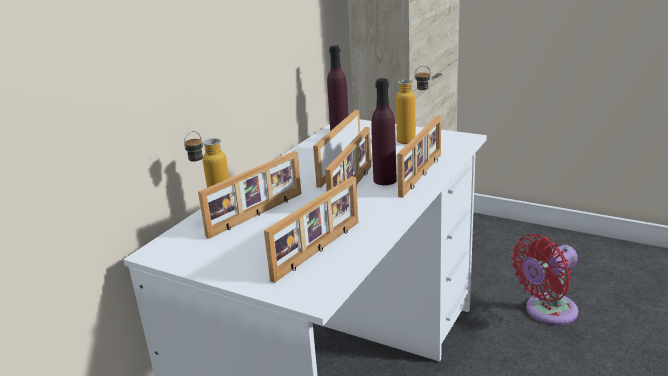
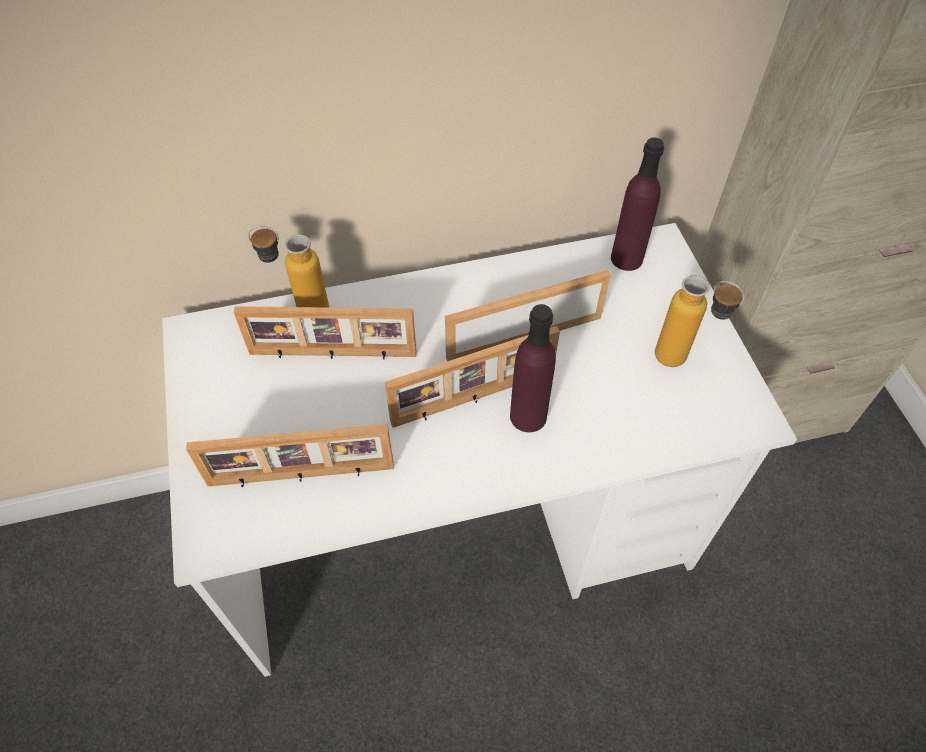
camera: 45 degrees right, 30 degrees up
(422, 174) = (583, 447): picture frame -> none
(547, 312) = (780, 662): red fan -> none

